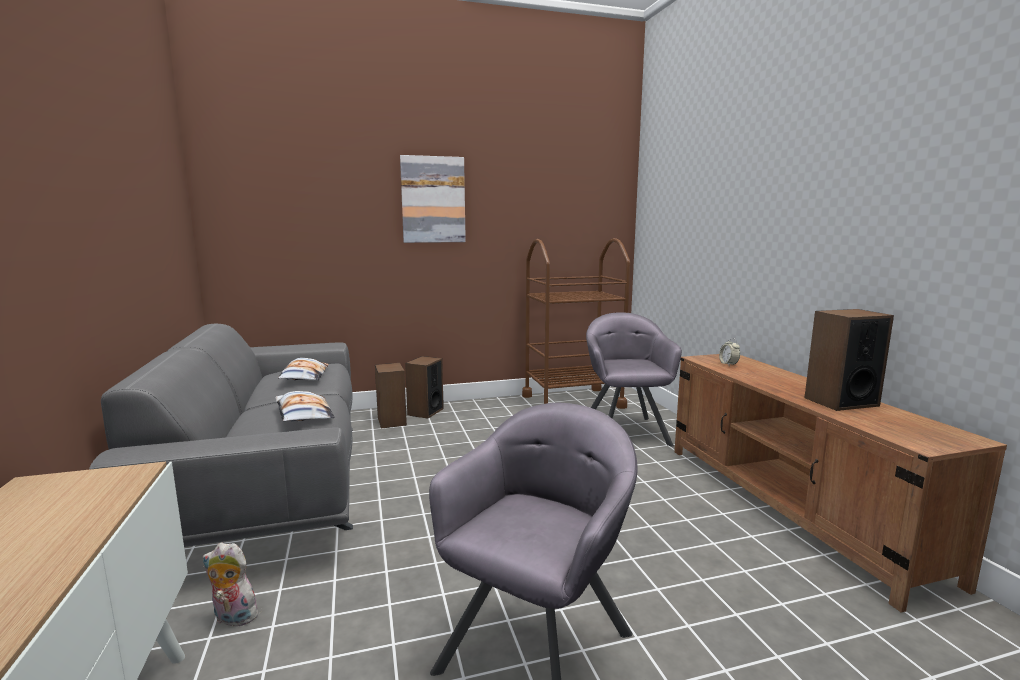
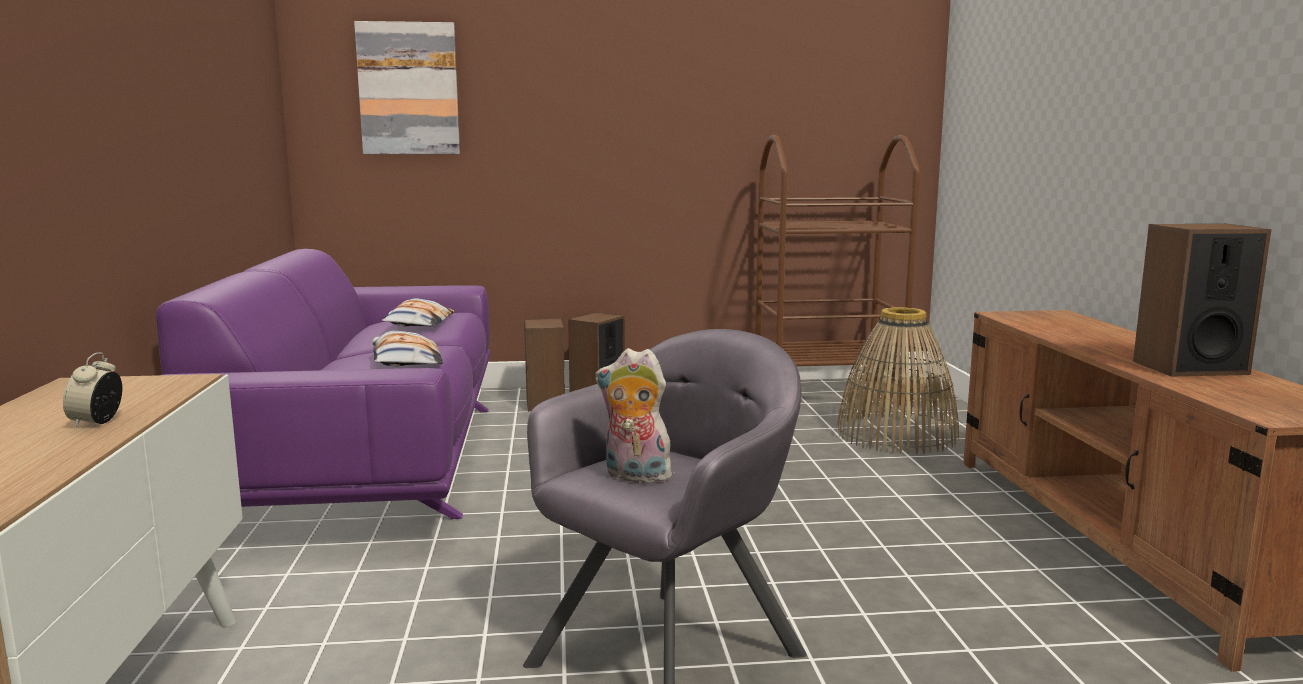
camera: 10 degrees right, 0 degrees up
(232, 618) = (295, 592): plush toy -> plush toy (634, 477)
(270, 478) = (366, 458): grey sofa -> purple sofa
(433, 200) = (618, 77): picture -> picture (408, 89)
(626, 431) = (896, 434): grey armchair -> basket
(728, 364) = (1045, 322): alarm clock -> alarm clock (97, 422)

